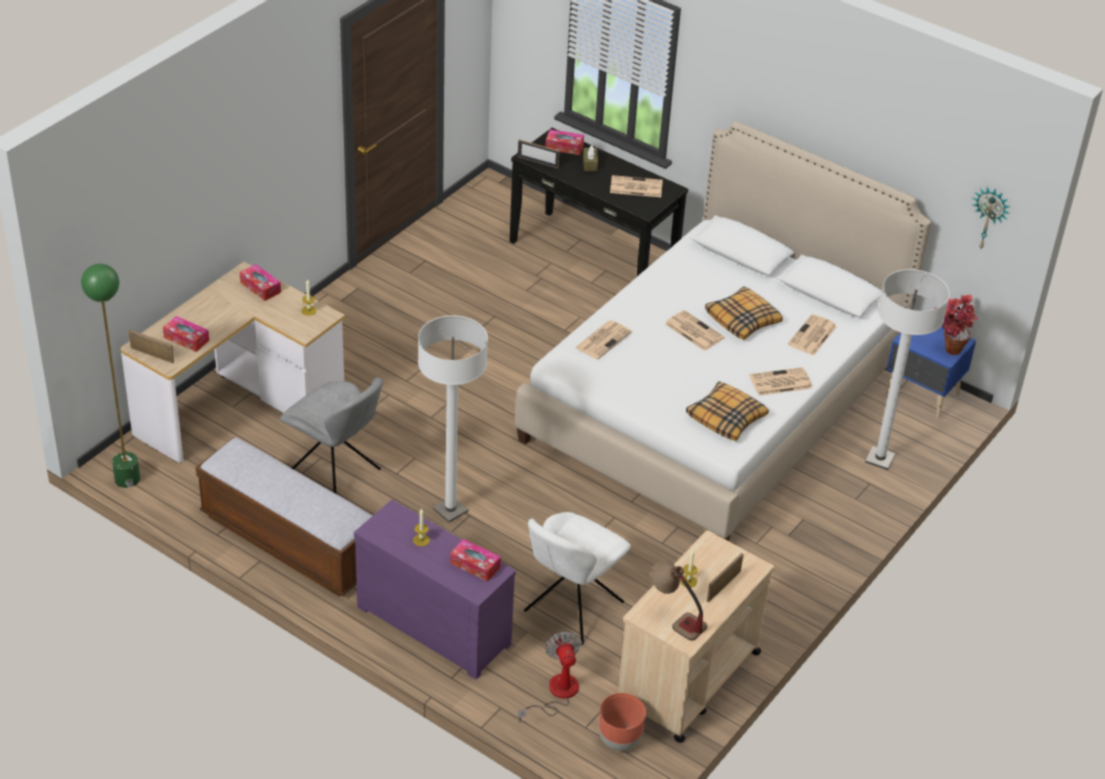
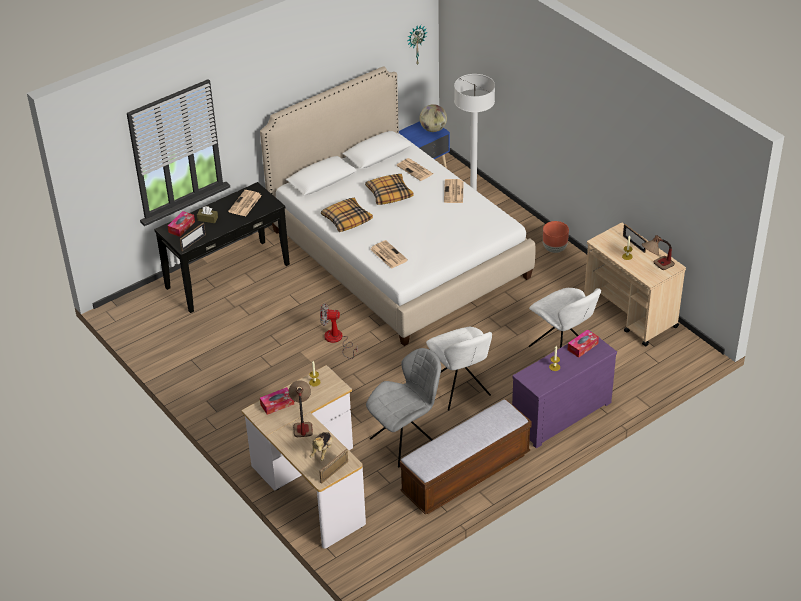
camera: 70 degrees left, 0 degrees up
(127, 479) = (373, 556): green floor lamp -> none
(186, 339) = (322, 451): tissue box -> plush toy
(234, 313) = (302, 422): none -> table lamp
(450, 510) = (459, 389): white floor lamp -> white chair
(556, 693) = (630, 370): fan -> fan (337, 340)
(620, 740) = (671, 350): brown planter -> brown planter (554, 249)
(693, 331) = (392, 216): newspaper -> none
(726, 418) = (478, 220): pillow -> pillow (346, 219)
(946, 350) = (433, 129): potted plant -> globe

